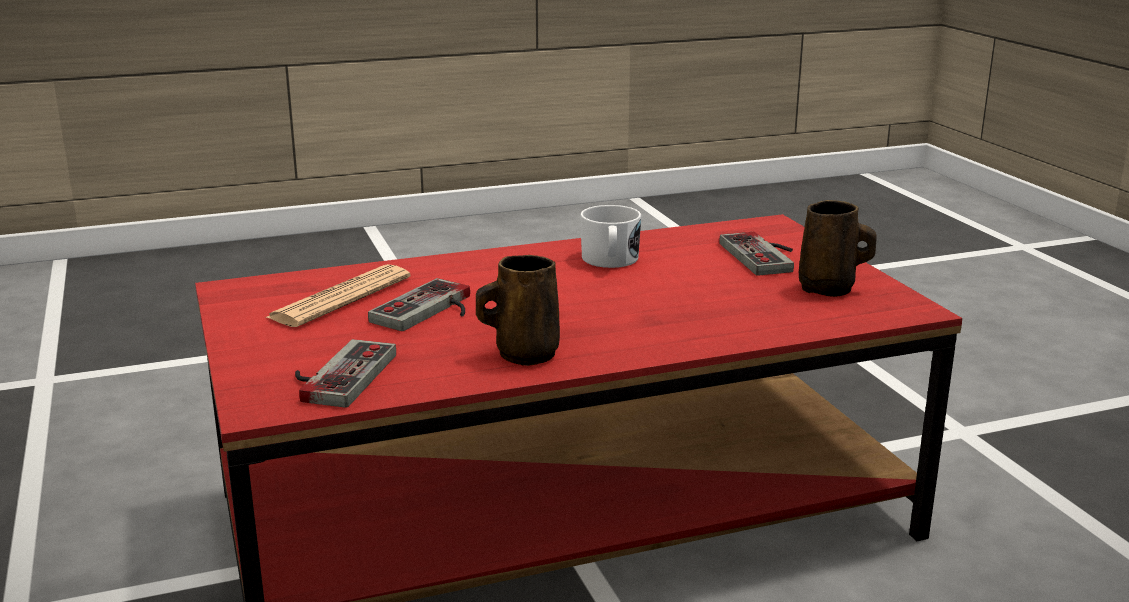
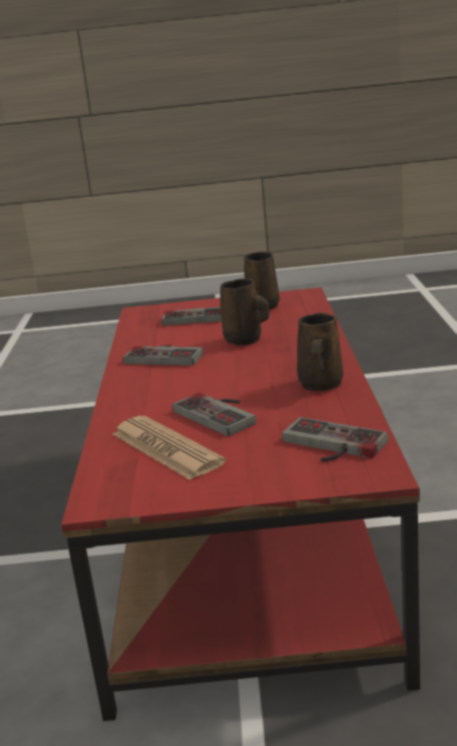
camera: 70 degrees left, 0 degrees up
(610, 261) = (167, 355): white mug -> game controller
(678, 294) = (245, 340): none -> brown mug

